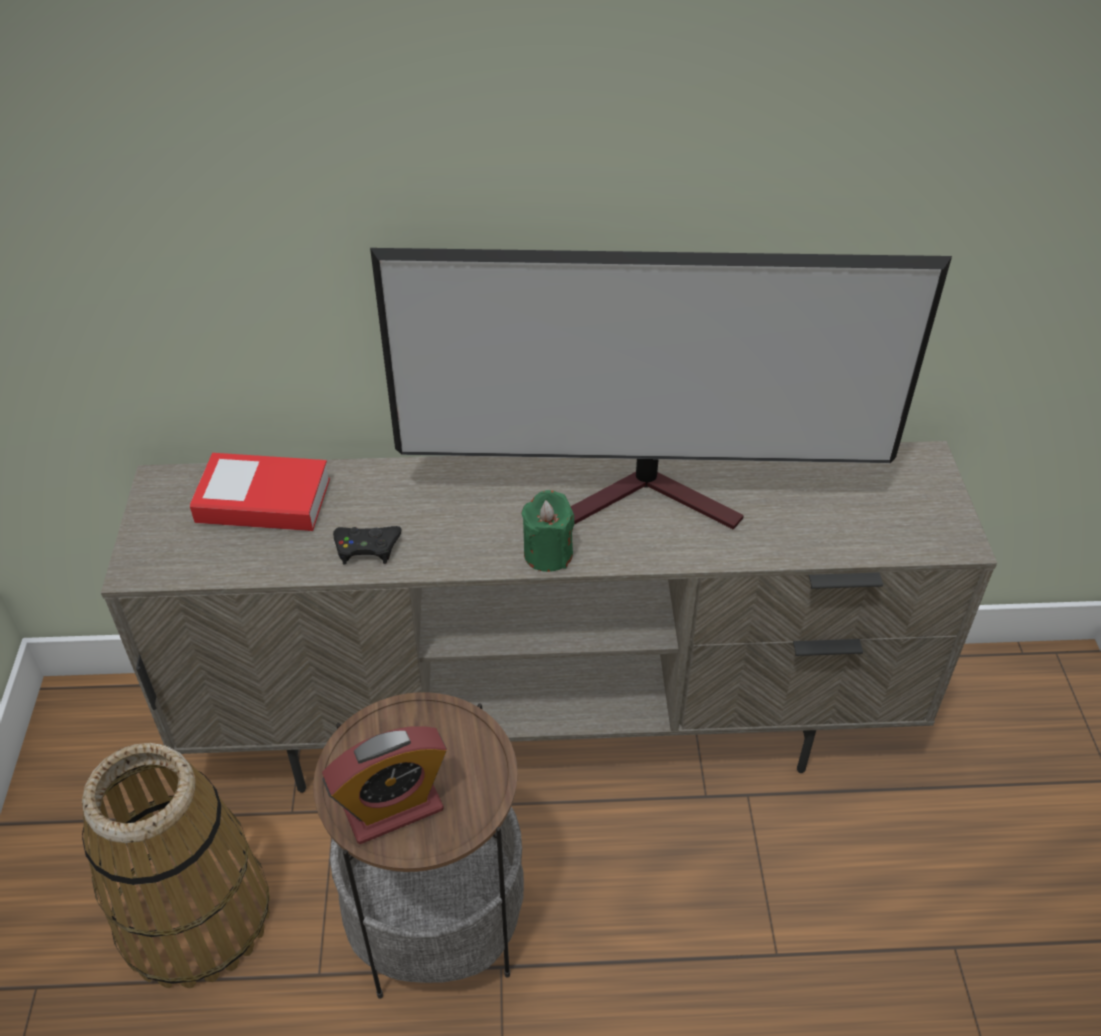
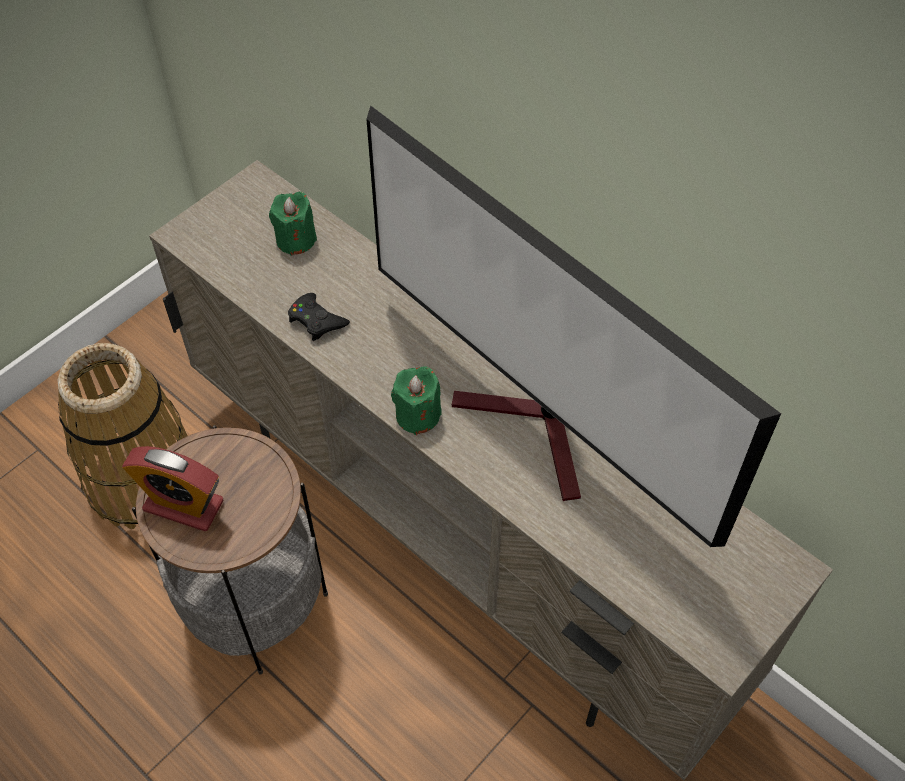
camera: 45 degrees right, 10 degrees up
(263, 501) = (296, 240): book -> green candle

